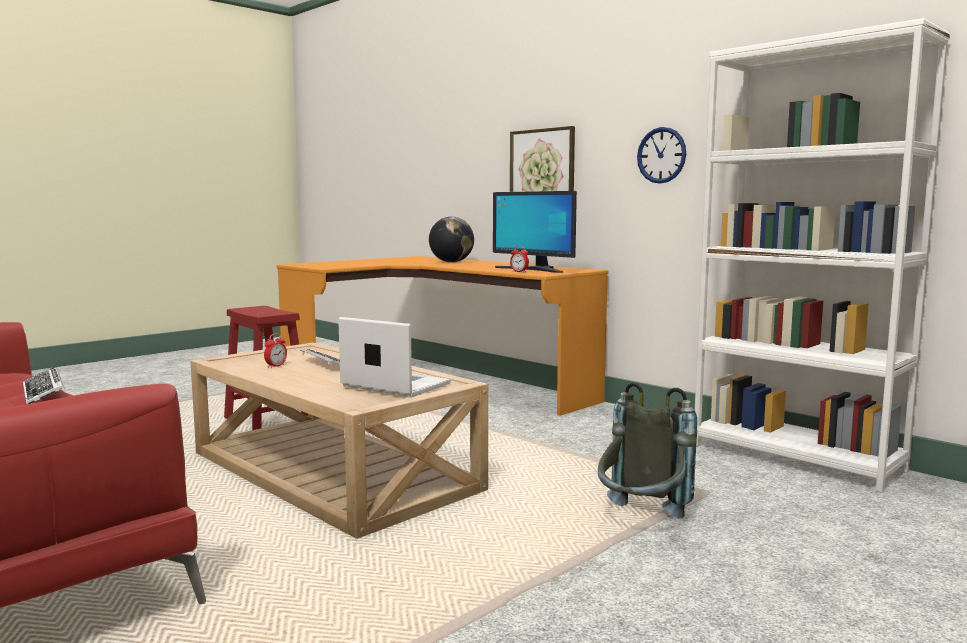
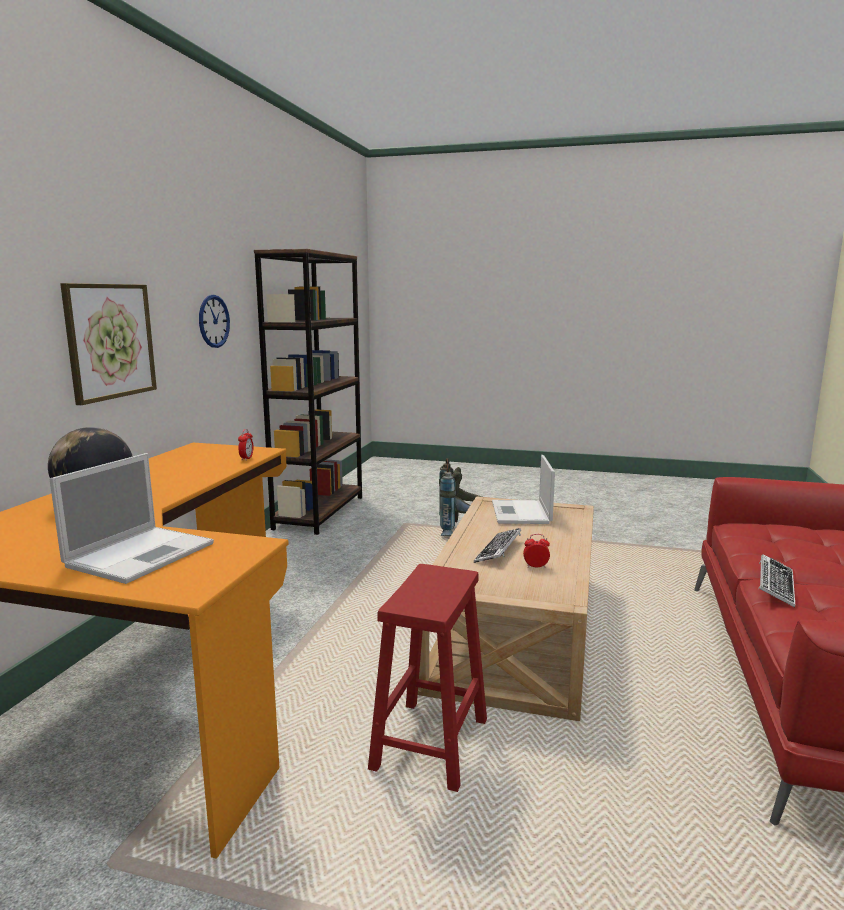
camera: 120 degrees left, 5 degrees up
(351, 263) = (142, 554): none -> laptop
(534, 270) = (216, 457): monitor -> none
(796, 458) = (319, 512): white bookcase -> brown bookcase

